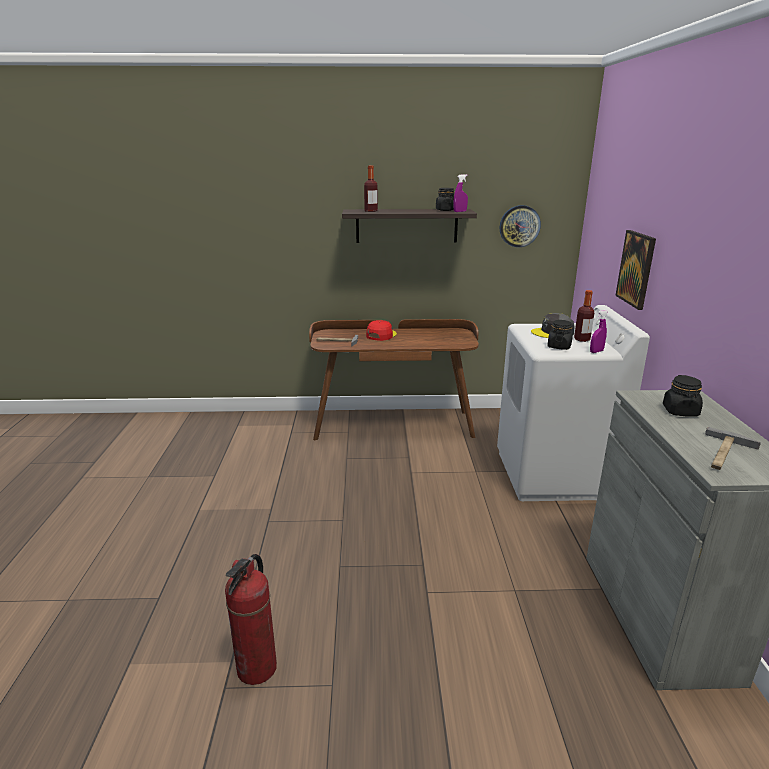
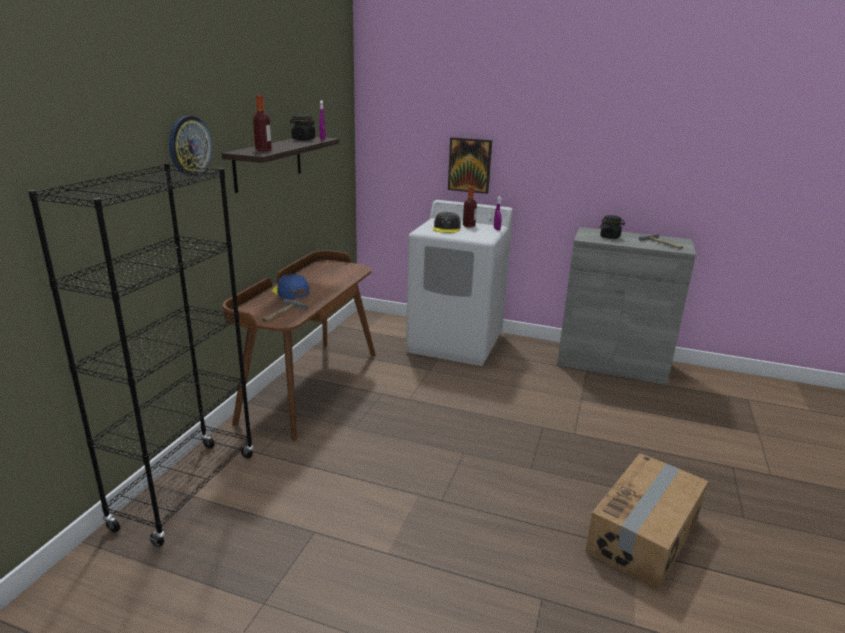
camera: 70 degrees left, 0 degrees up
(241, 423) = (186, 491): none -> black bookcase
(257, 668) = (644, 535): fire extinguisher -> cardboard box
(381, 335) = (290, 292): red cap -> blue cap
(519, 226) = (330, 148): wall clock -> wall clock (189, 146)
(559, 346) = (479, 233): black jar -> none

